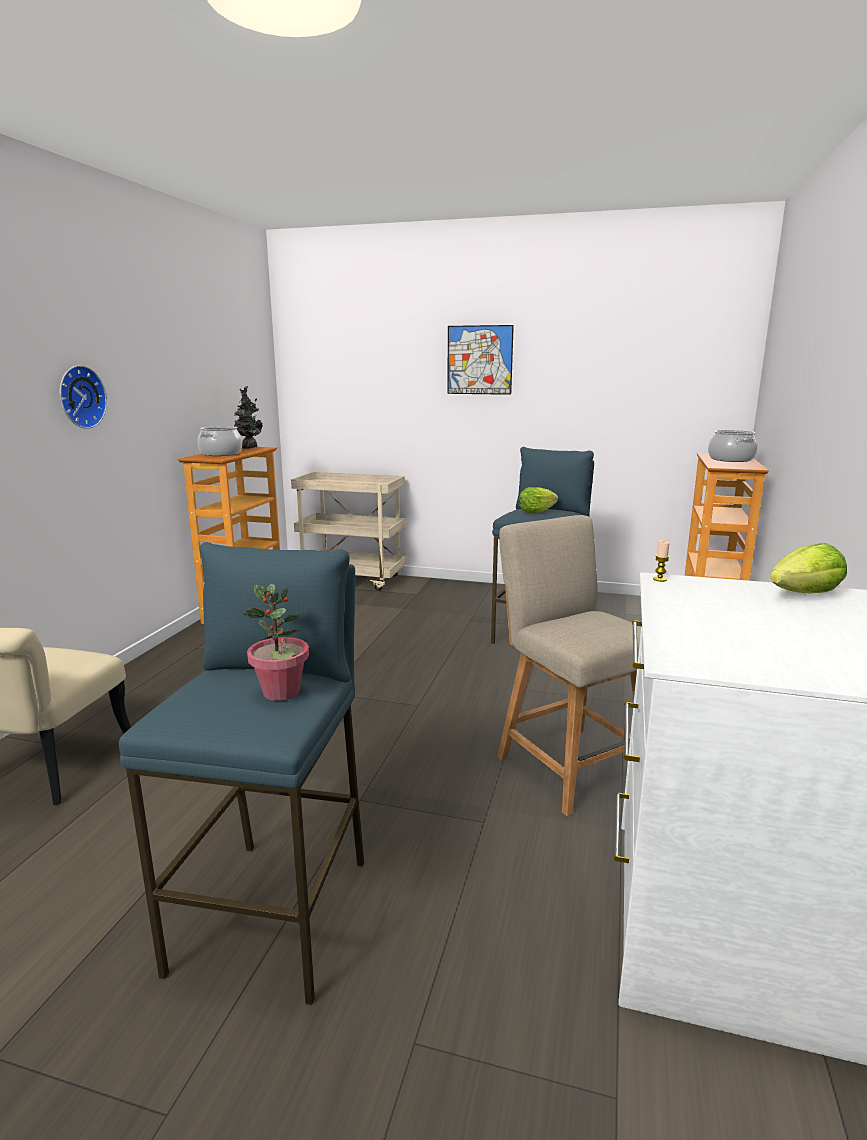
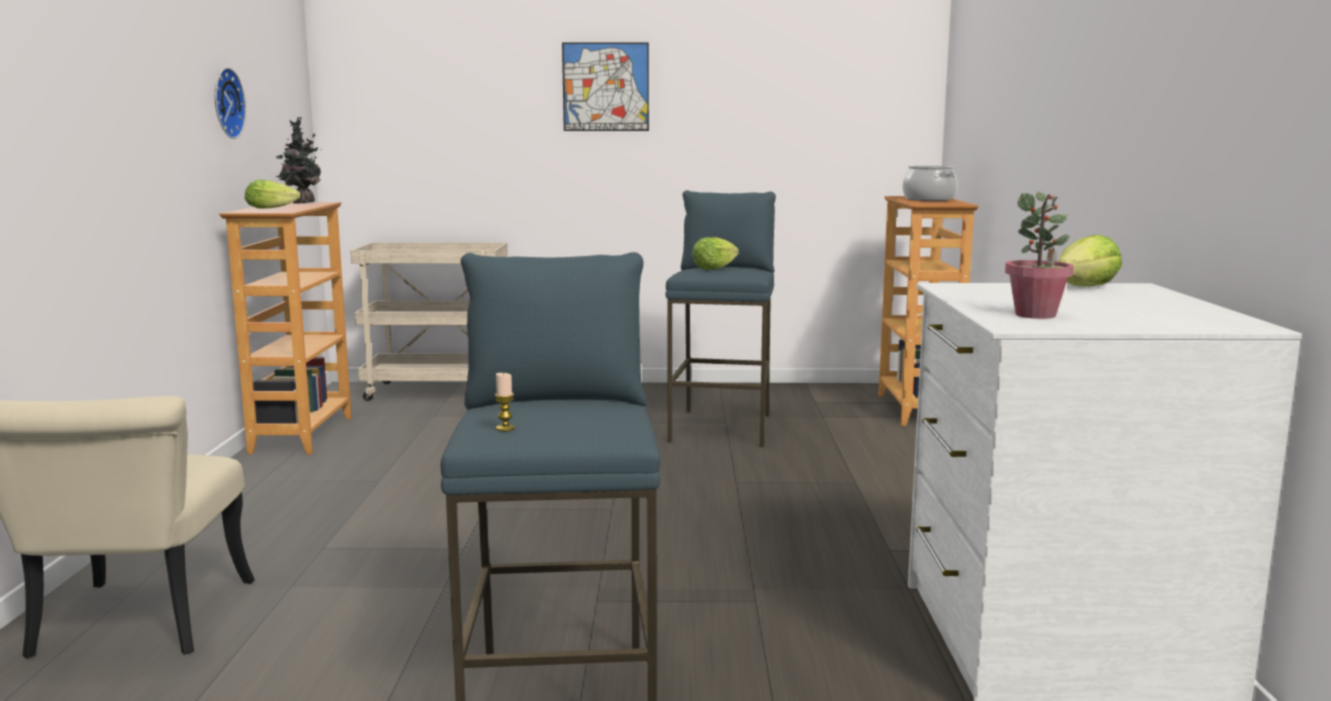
camera: 15 degrees left, 5 degrees down
(79, 397) = (117, 117): wall clock -> wall clock (224, 103)
(221, 454) = (274, 208): cooking pot -> lettuce
(281, 692) = (593, 410): potted plant -> potted plant (1035, 315)
(568, 764) = (823, 542): beige chair -> none
(659, 579) = (942, 285): candle -> candle (505, 428)

